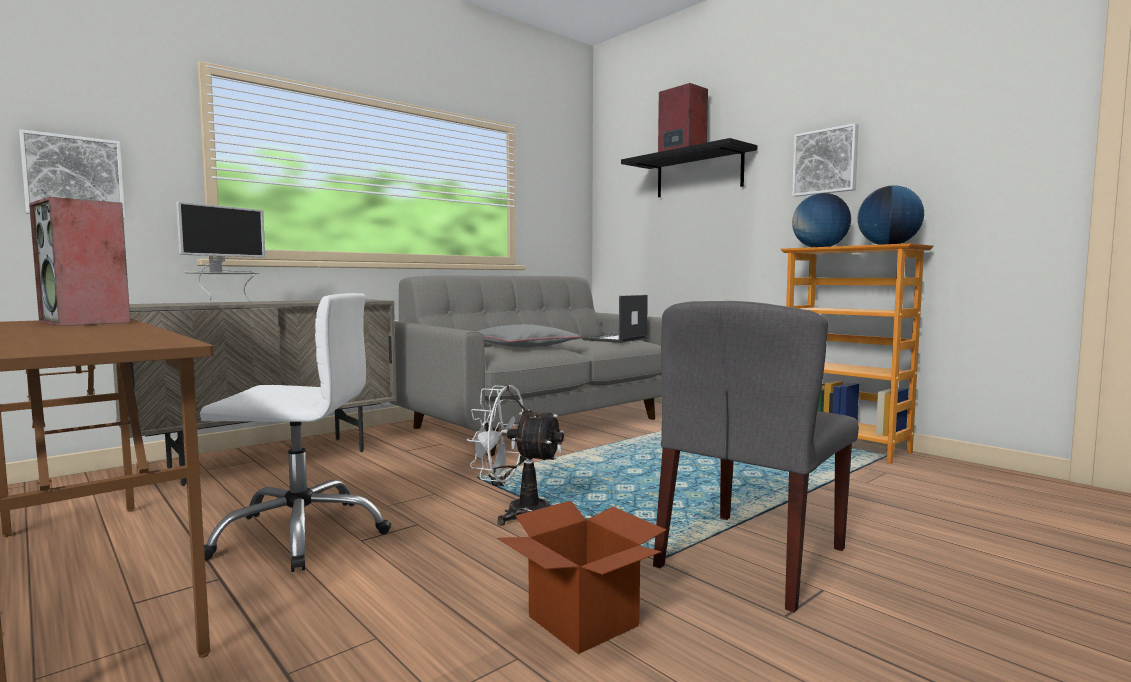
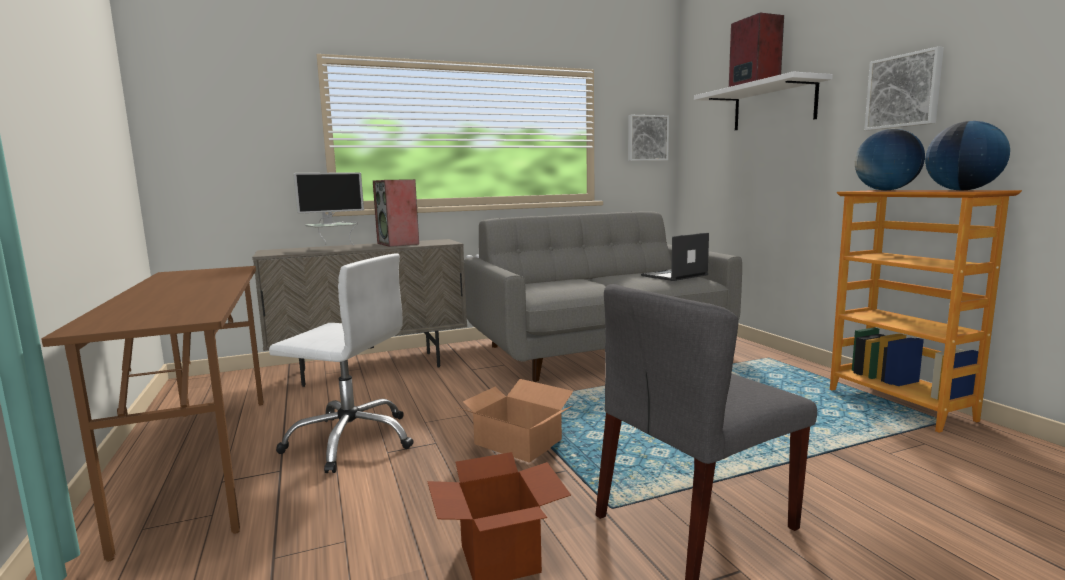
camera: 20 degrees right, 5 degrees up
(74, 177) = (235, 155): picture -> picture (647, 138)
(86, 322) = (215, 275): speaker -> speaker (398, 244)
(517, 513) = (518, 443): white fan -> cardboard box
(523, 346) = (577, 283): grey pillow -> none
(698, 174) = (773, 106): black shelf -> white shelf

